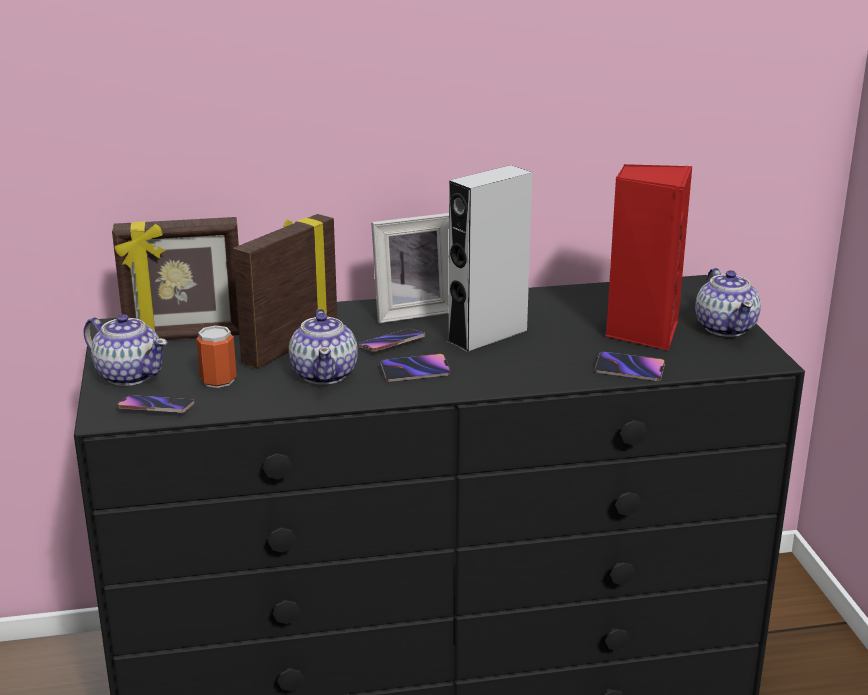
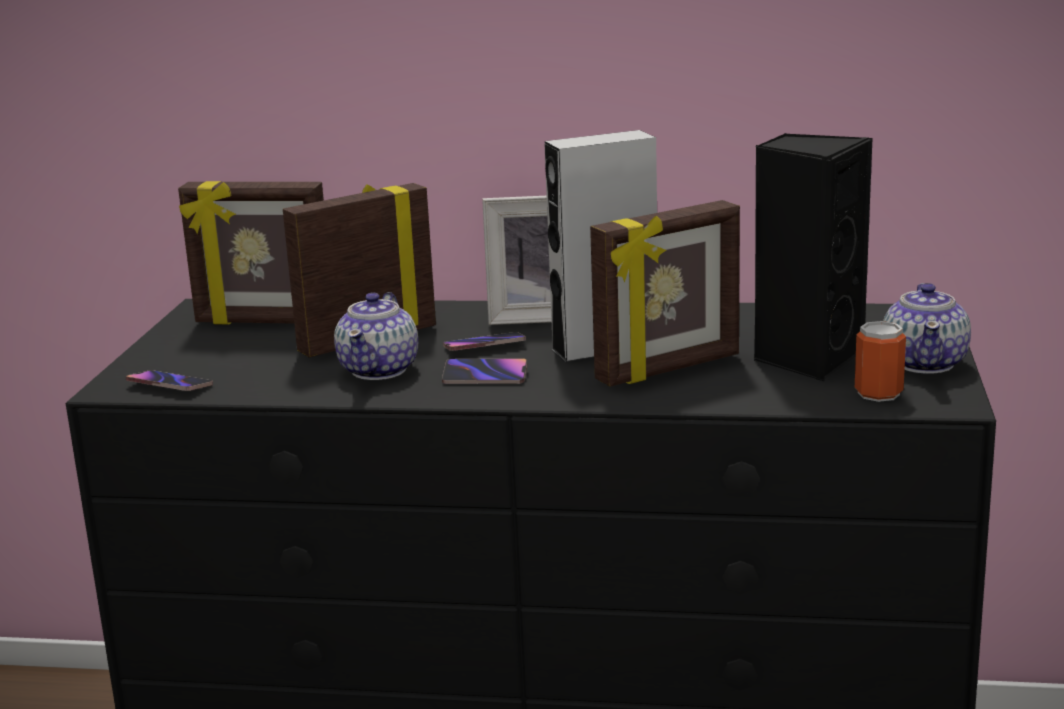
camera: 20 degrees right, 5 degrees down
(129, 375) = (172, 352): teapot -> none
(218, 380) = (258, 365): can -> can (878, 393)
(551, 351) = (669, 369): none -> picture frame
(629, 370) = (752, 398): phone -> none
(642, 332) = (807, 359): red speaker -> black speaker

